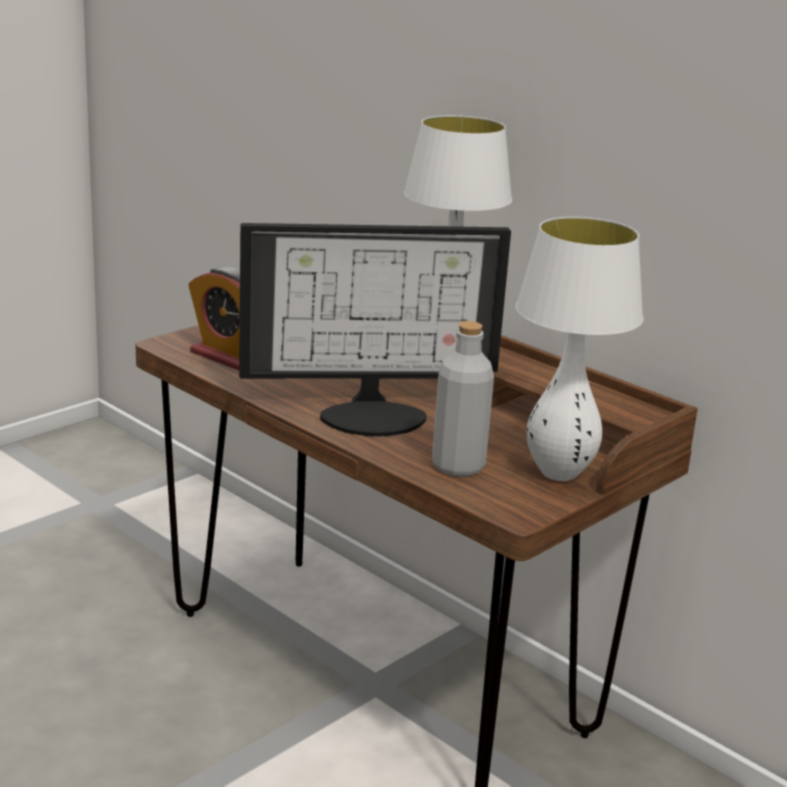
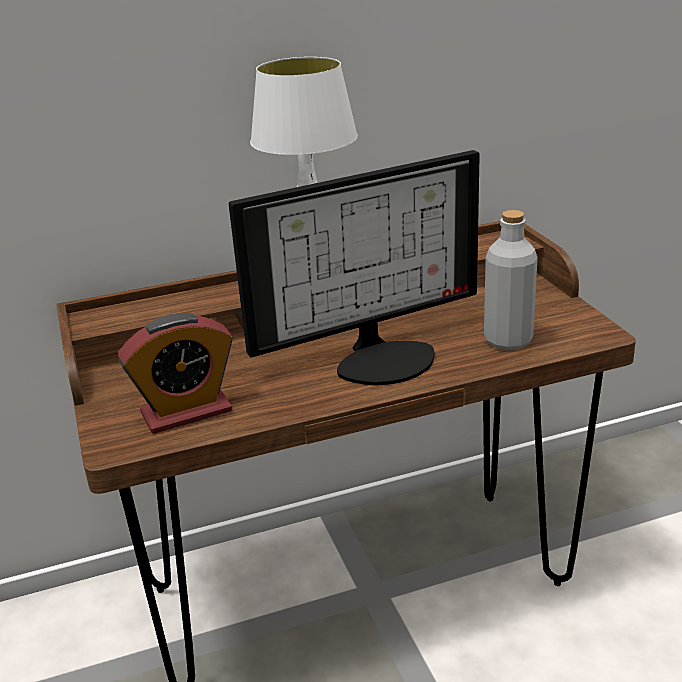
camera: 60 degrees left, 5 degrees up
(373, 414) = (383, 357): monitor -> monitor turned 45 degrees clockwise
(559, 474) = (538, 304): white table lamp -> none

